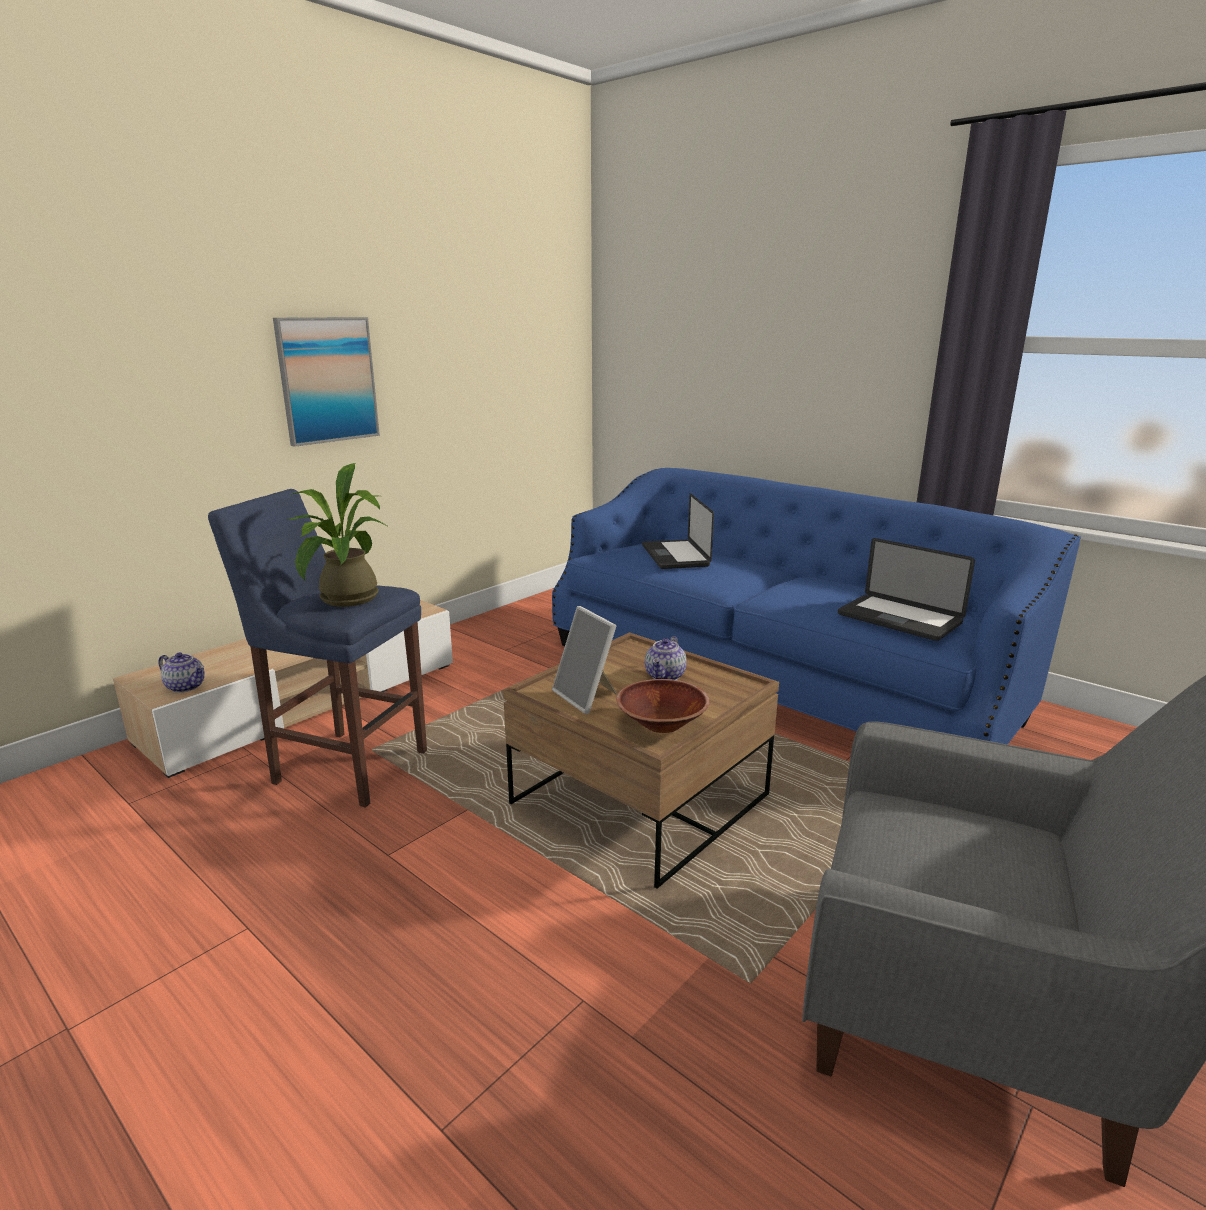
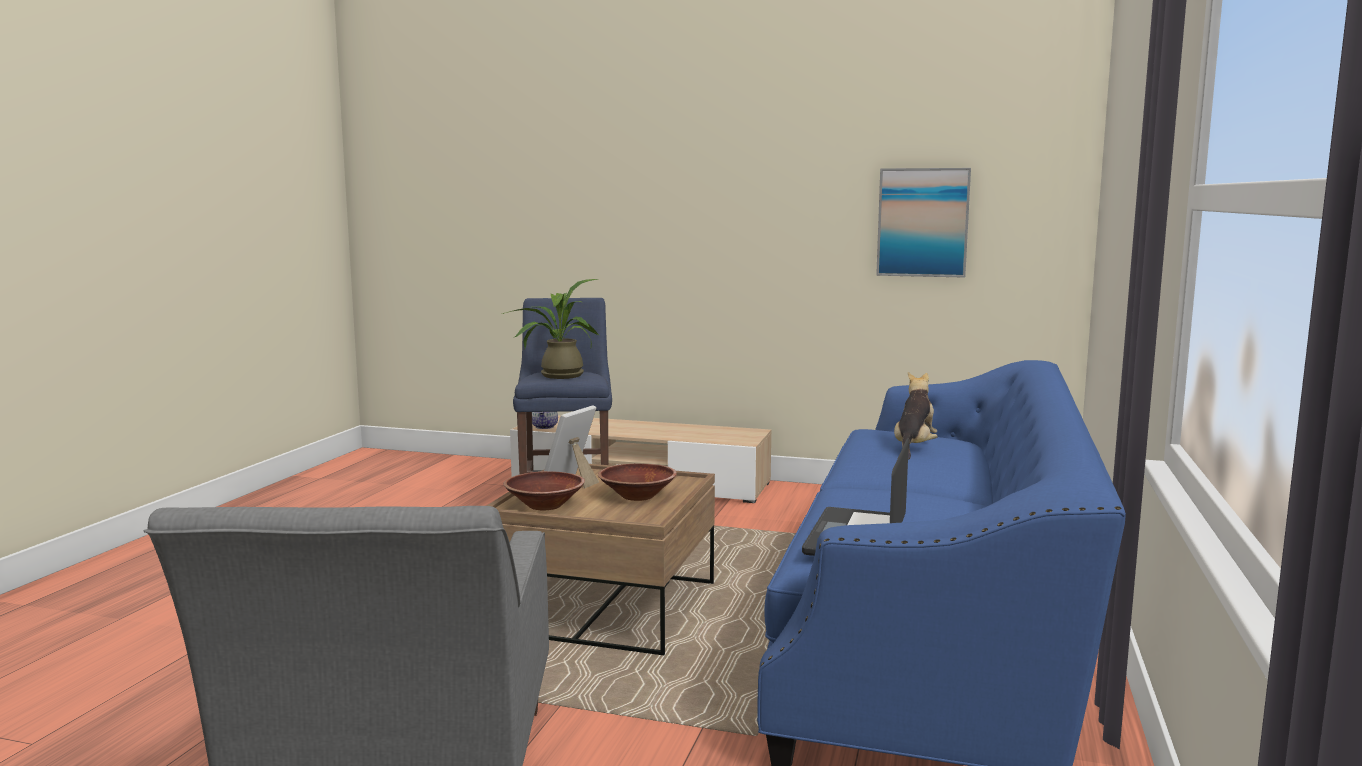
camera: 65 degrees right, 10 degrees down
(327, 380) = (732, 228): picture -> picture (923, 222)
(665, 676) = (637, 496): teapot -> brown bowl
(675, 556) = (914, 447): laptop -> plush toy

